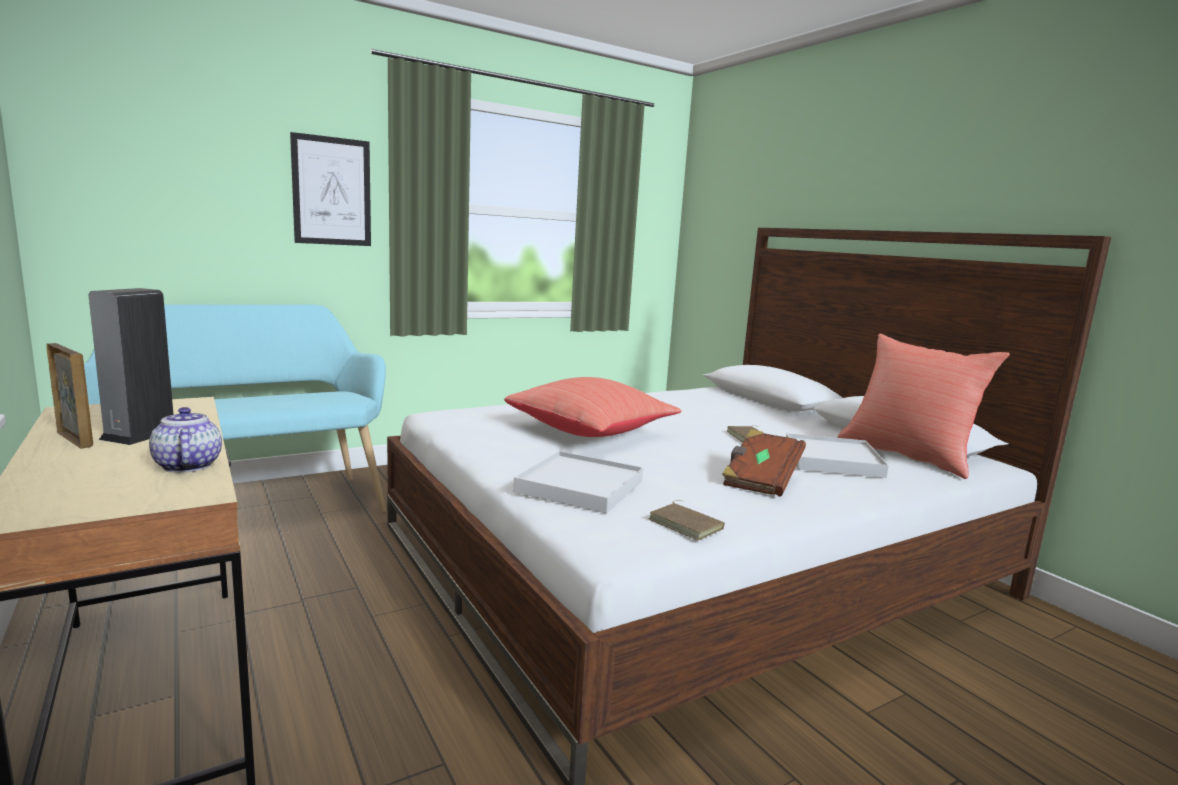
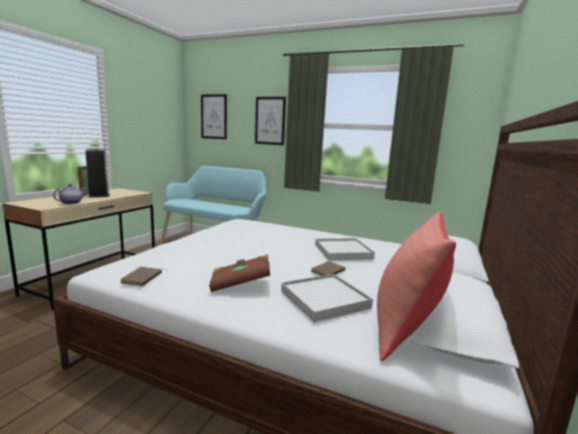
camera: 55 degrees right, 0 degrees up
(149, 169) = (214, 116): none -> picture
(580, 486) = (173, 253): white tray -> white tray (343, 251)
(591, 432) = (259, 241): red pillow -> none

